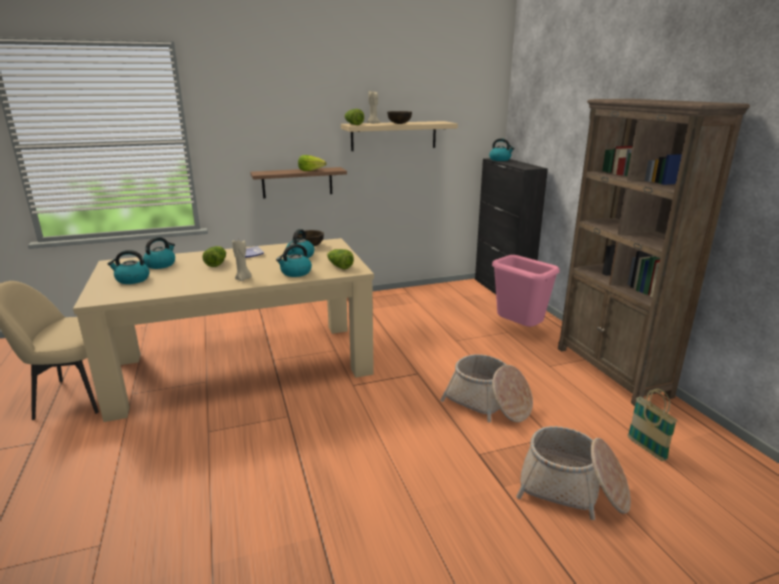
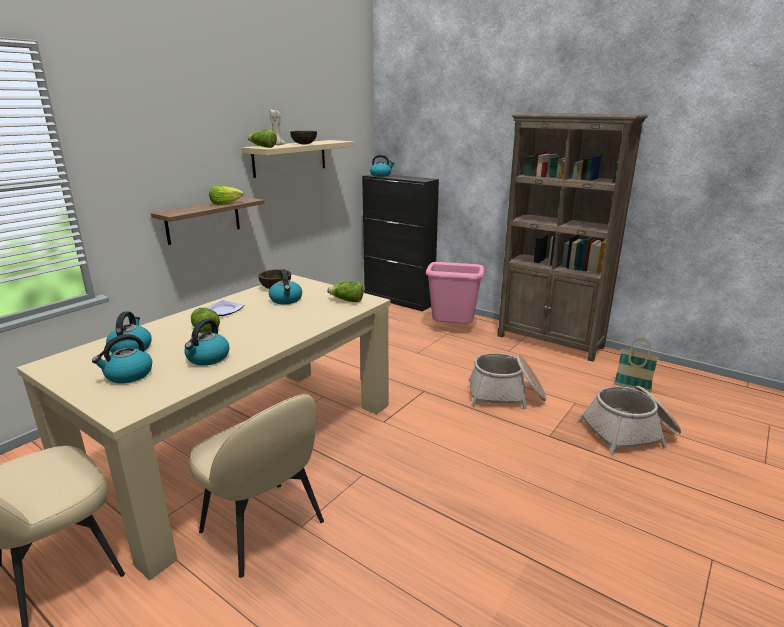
camera: 35 degrees left, 0 degrees up
(187, 422) = (264, 528): none -> beige chair
(243, 279) = (273, 337): beige candle -> none
(295, 273) = (316, 317): kettle -> kettle (208, 358)

